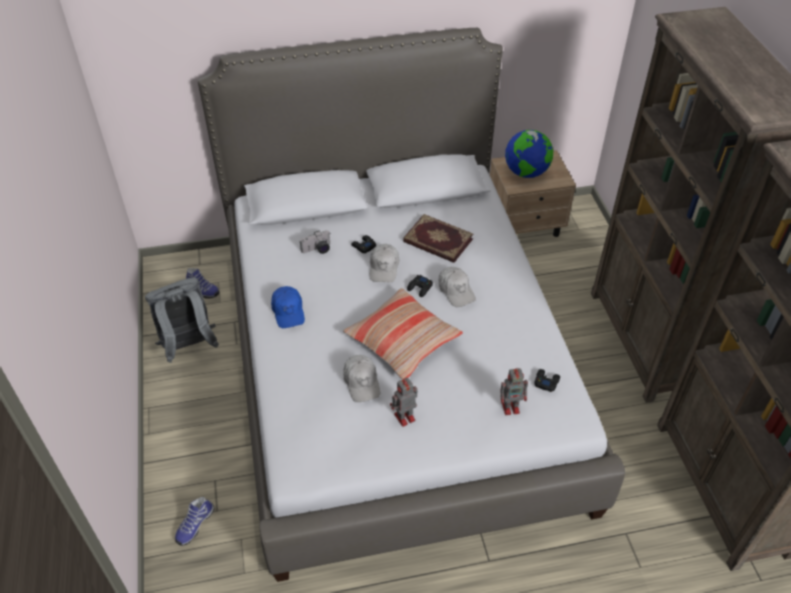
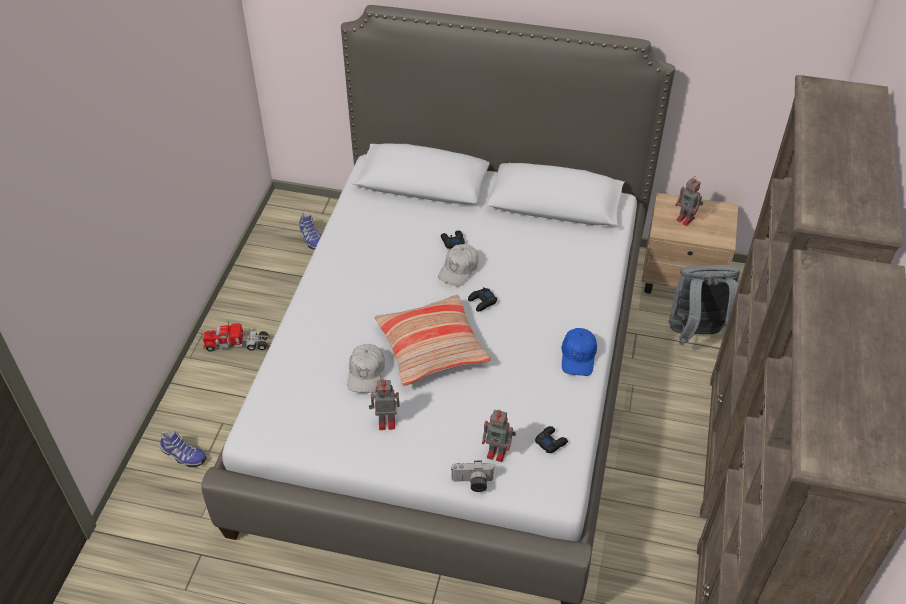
camera: 25 degrees right, 0 degrees up
(187, 405) = (237, 344): none -> toy truck
(188, 346) = (268, 289): grey backpack -> grey backpack (696, 335)
(194, 524) = (183, 455): shoe -> shoe turned 120 degrees counterclockwise
(288, 311) = (341, 281): blue cap -> blue cap (578, 356)
(317, 250) = (405, 230): camera -> camera (472, 483)
(437, 241) = (531, 260): book -> none
(456, 290) = (517, 317): white cap -> none
(526, 173) = (686, 219): globe -> toy robot

